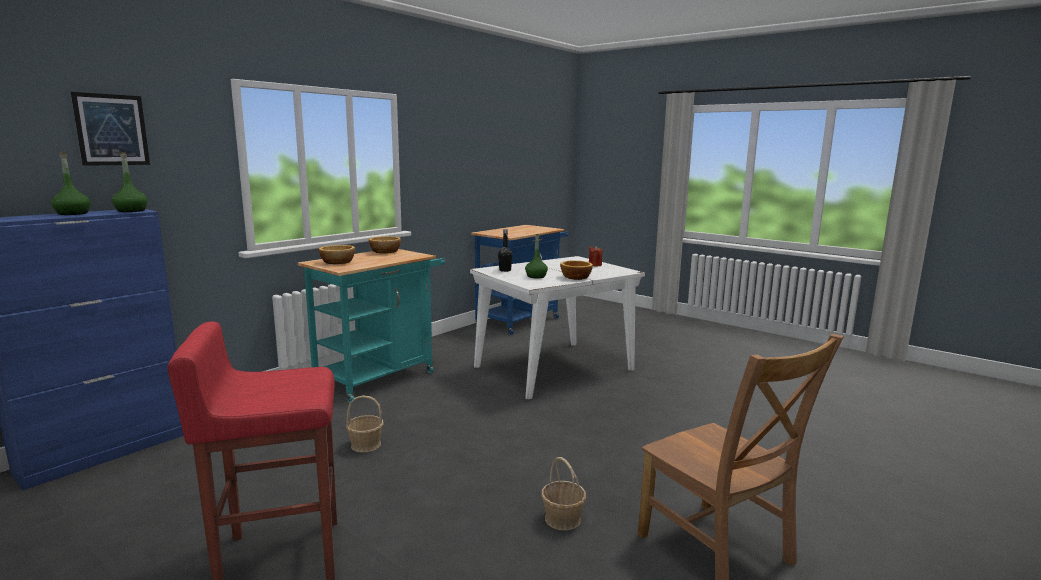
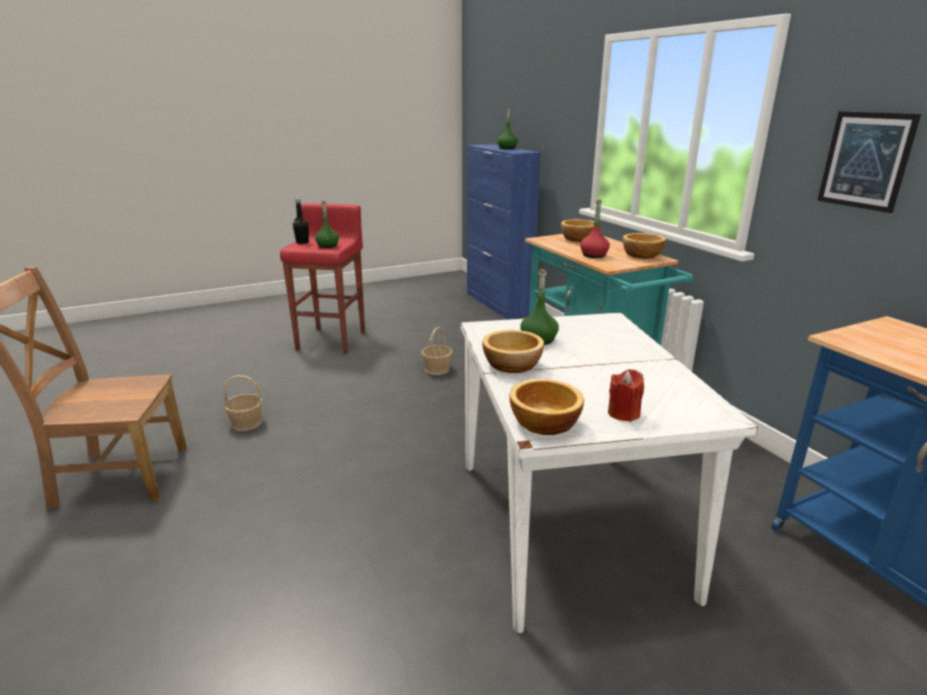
camera: 115 degrees right, 10 degrees up
(112, 130) = (543, 91): picture -> picture (865, 160)
(131, 211) = (517, 151): green bottle -> green bottle (327, 246)
(394, 258) = (593, 255): none -> red bottle
(505, 270) = (597, 329): black bottle -> black bottle (302, 242)
(621, 271) = (543, 423): none -> bowl

